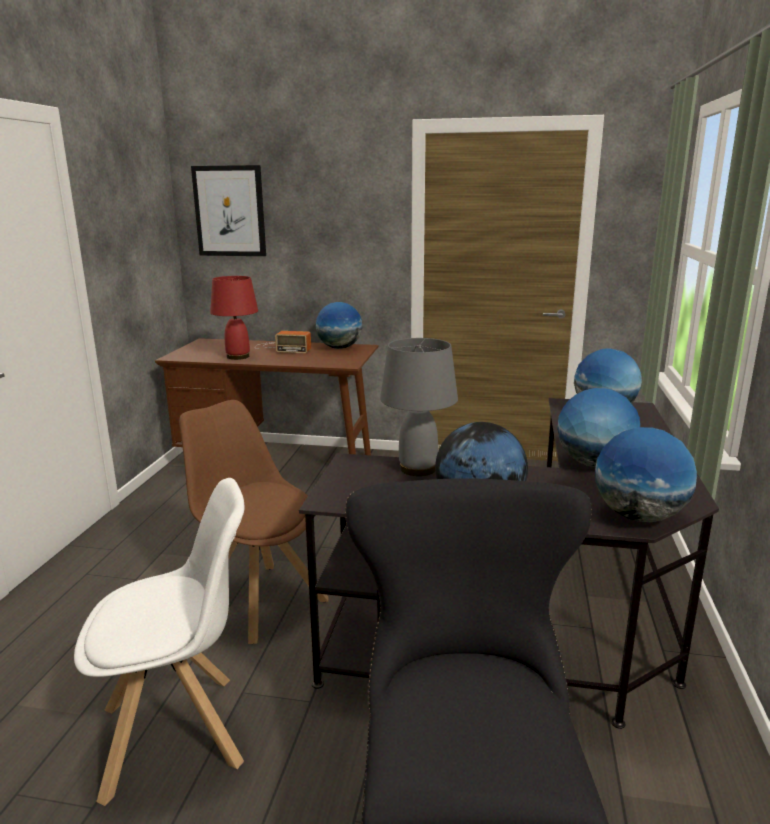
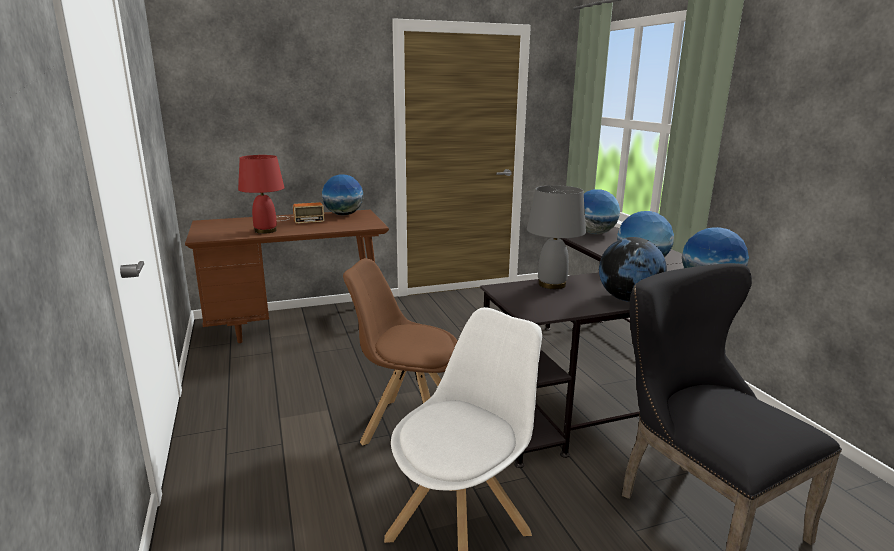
camera: 30 degrees left, 0 degrees up
(230, 211) = (223, 95): picture -> none

